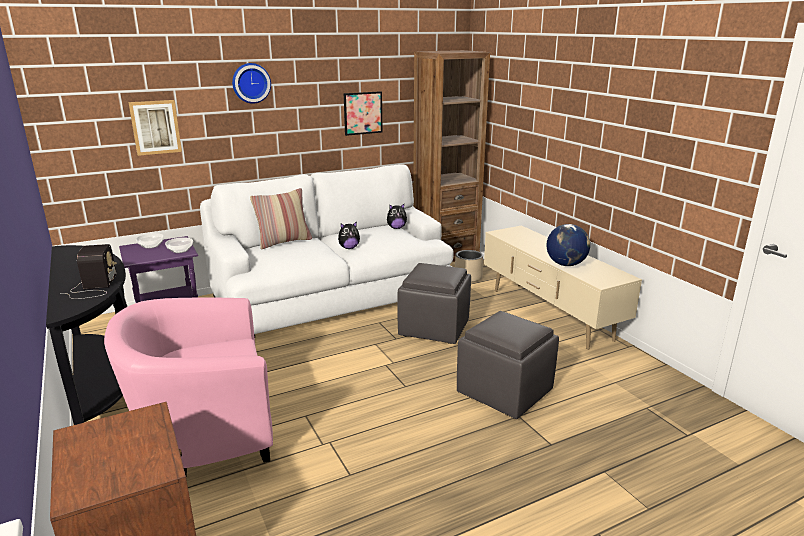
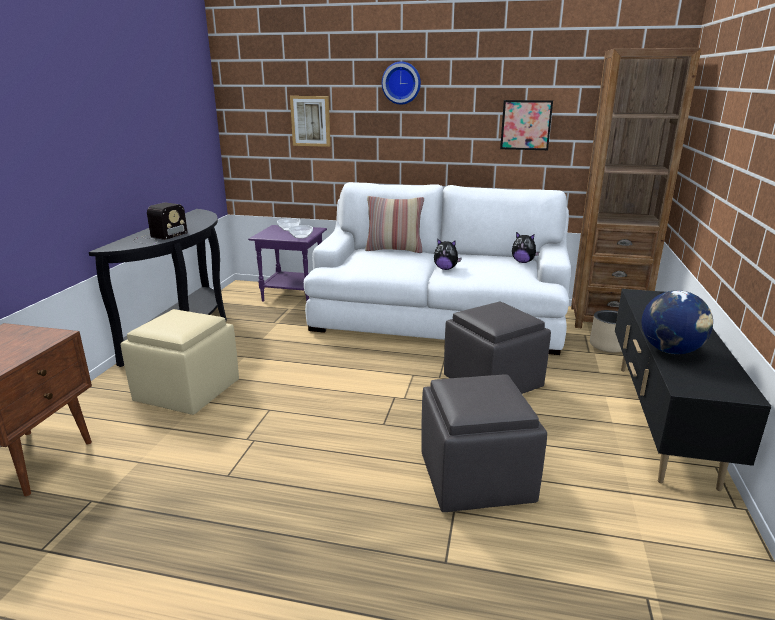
camera: 40 degrees right, 0 degrees up
(204, 436) = (187, 391): pink armchair -> beige ottoman
(549, 314) = (661, 421): beige tv stand -> black tv stand

